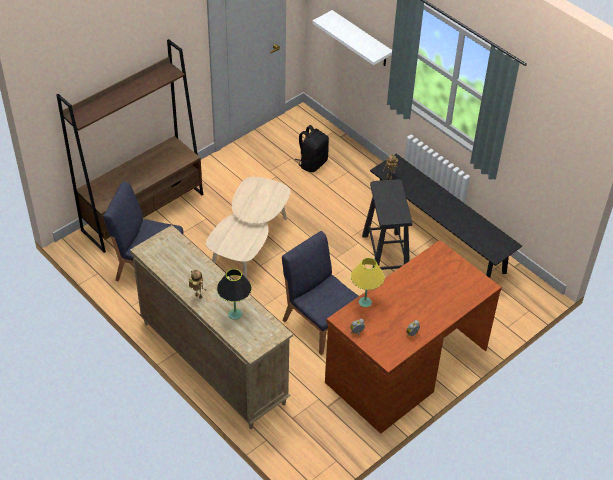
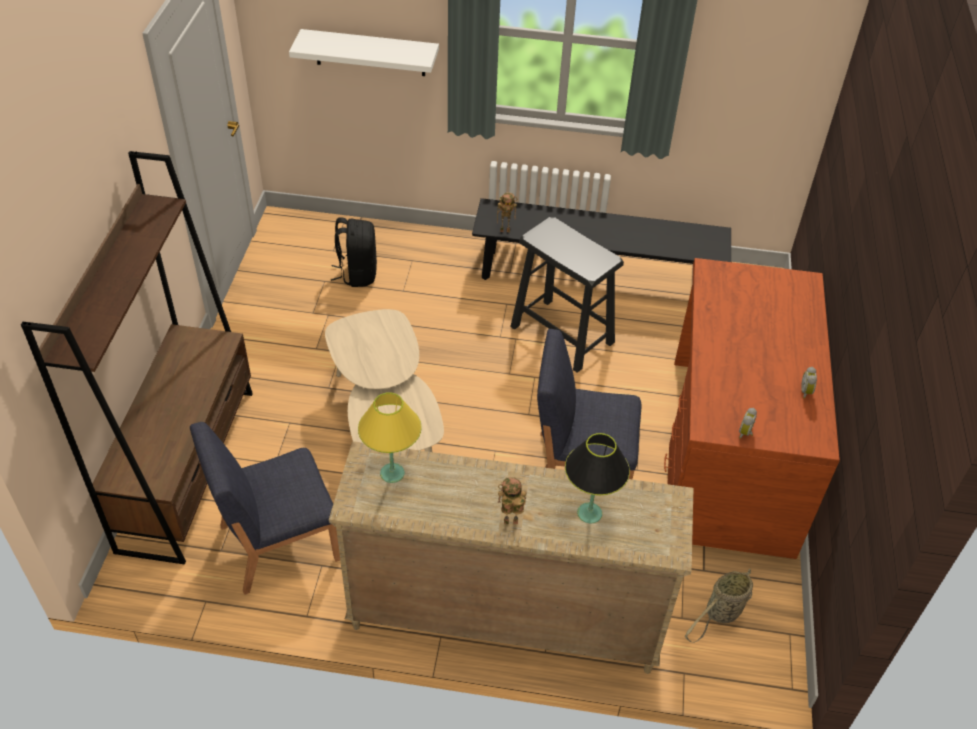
camera: 40 degrees left, 0 degrees up
(313, 429) = (721, 613): none -> basket
(365, 302) = (708, 387): yellow table lamp -> yellow table lamp (392, 473)

